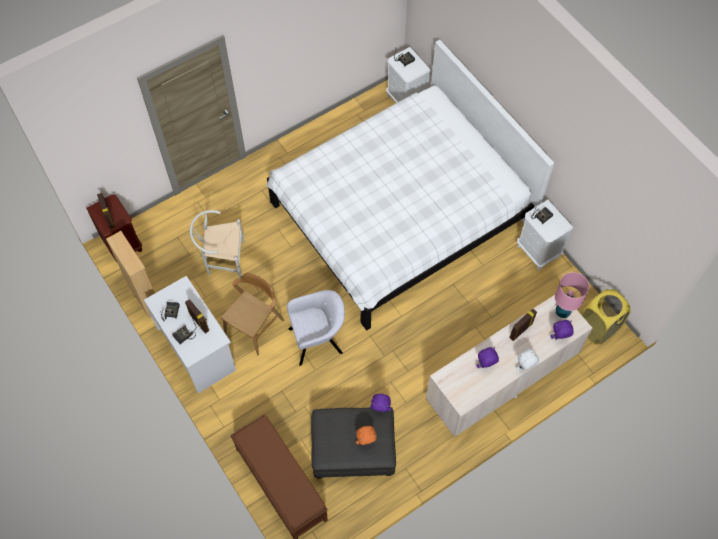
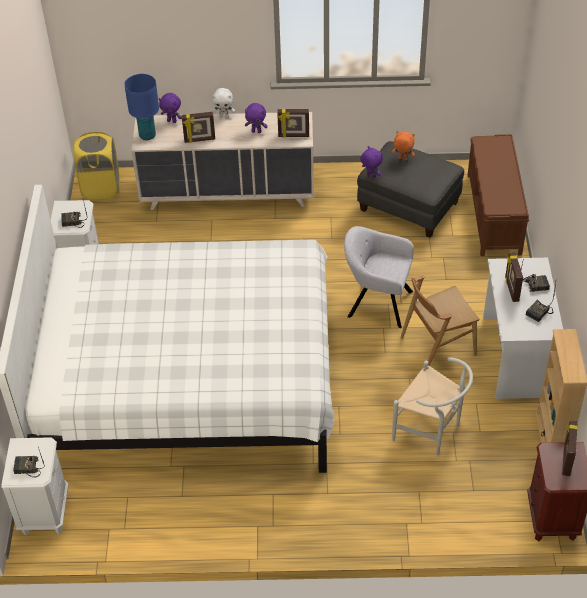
camera: 145 degrees left, 15 degrees down
(453, 378) = (293, 136): none -> picture frame
(562, 311) = (147, 135): pink table lamp -> blue table lamp

